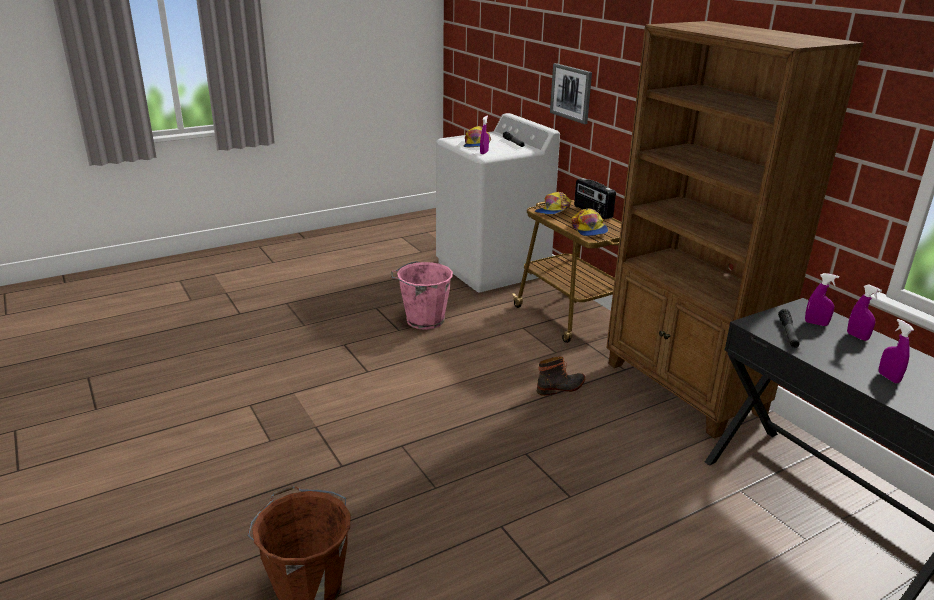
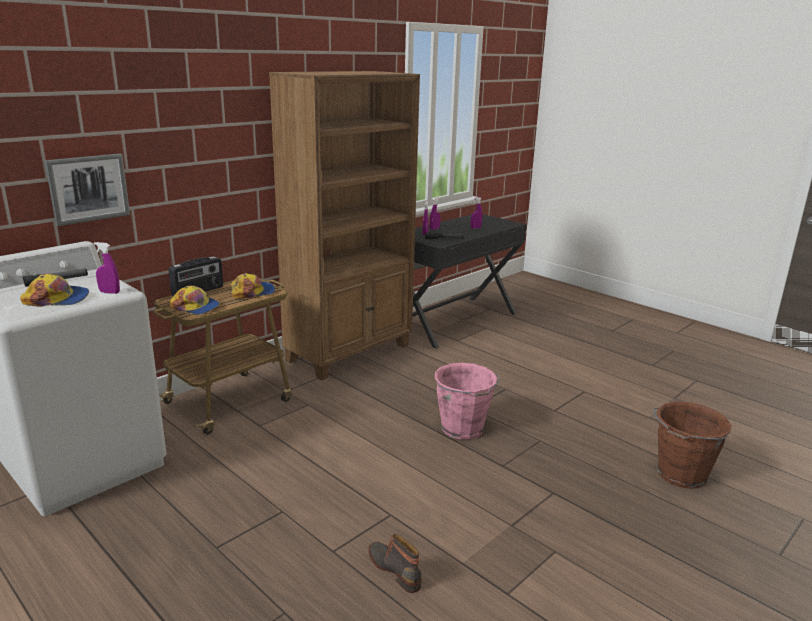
camera: 105 degrees left, 5 degrees down
(423, 320) = (252, 496): pink bucket -> pink bucket (463, 429)
(561, 387) = (370, 399): boot -> boot (395, 569)

